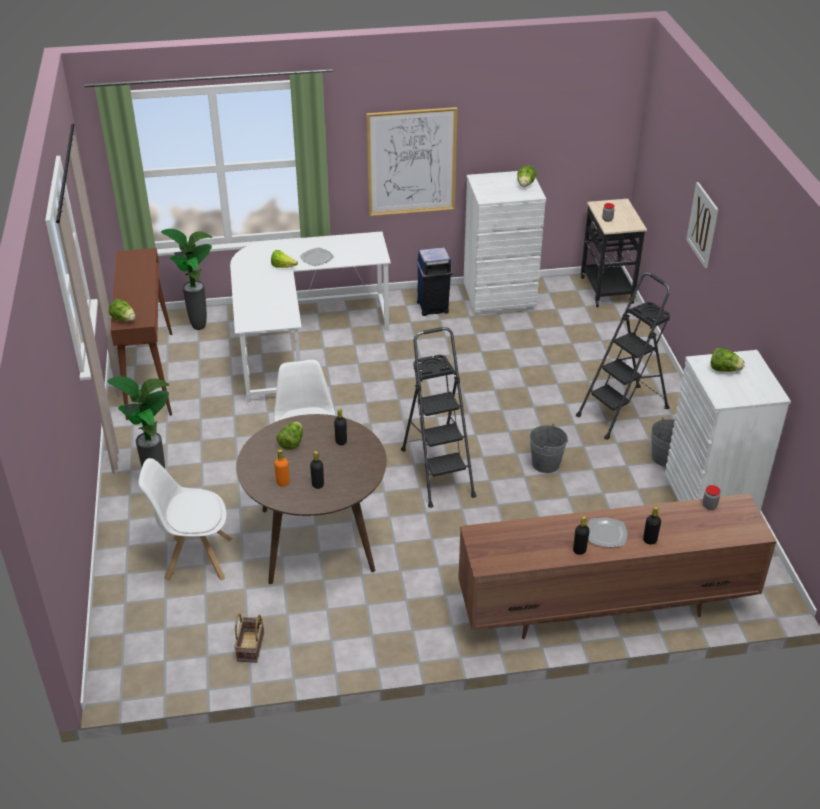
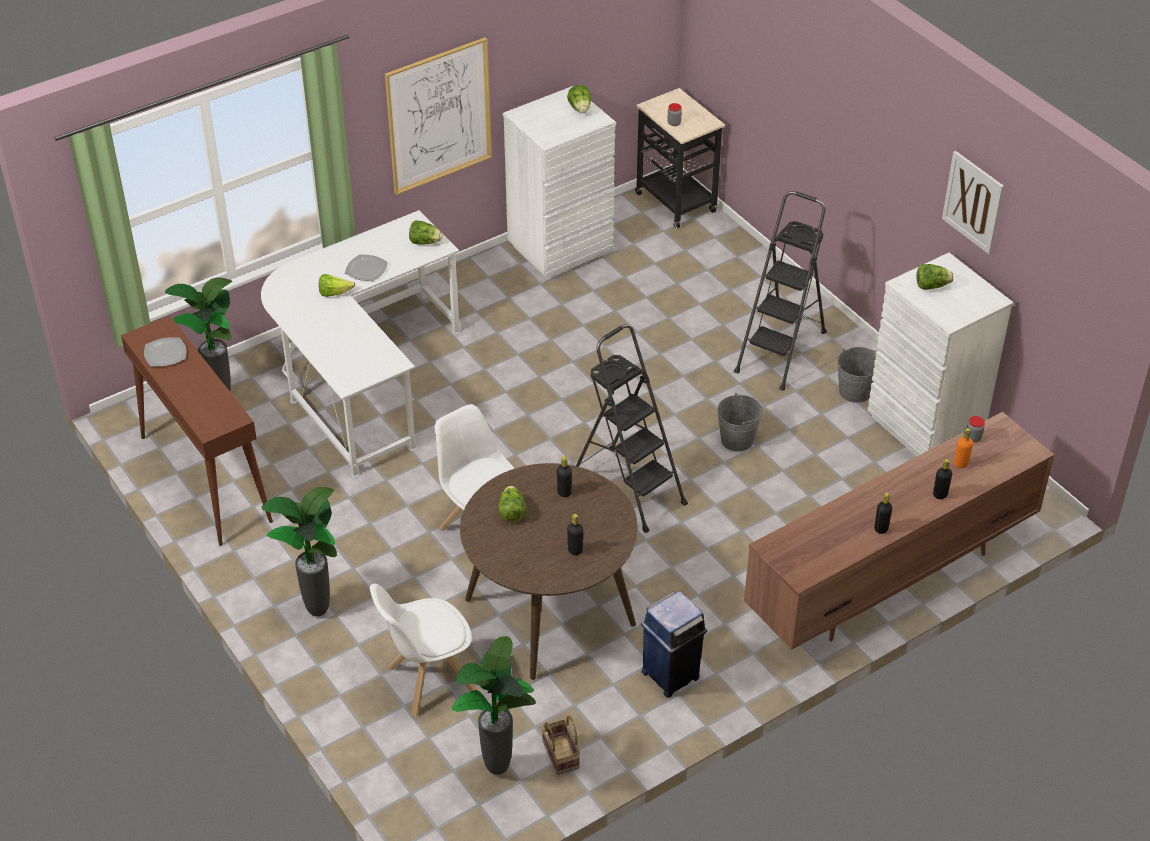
camera: 25 degrees left, 5 degrees up
(124, 319) = (208, 424): lettuce -> lettuce (425, 242)
(195, 639) = (495, 769): none -> potted plant
(283, 483) = (536, 561): orange bottle -> orange bottle (960, 464)
(433, 307) = (490, 283): blue trash can -> blue trash can (671, 674)
(607, 533) = (896, 502): plate -> plate (165, 353)
(702, 225) = (826, 118): picture -> picture (973, 202)

